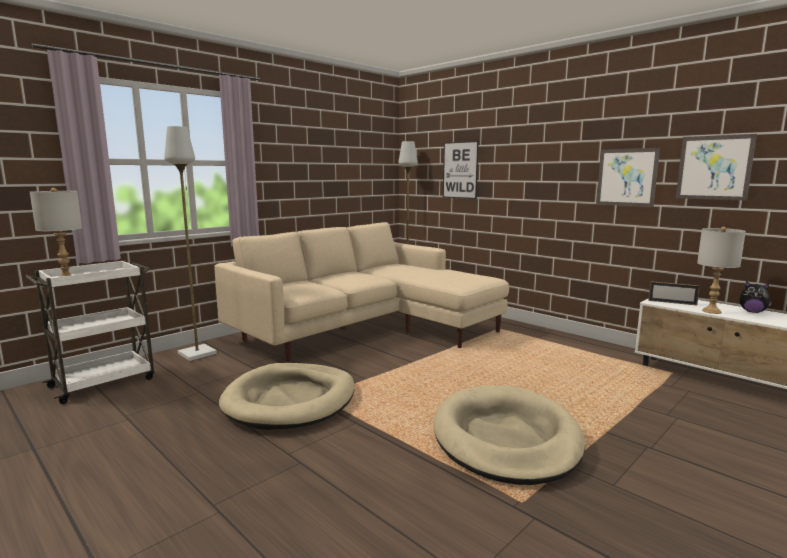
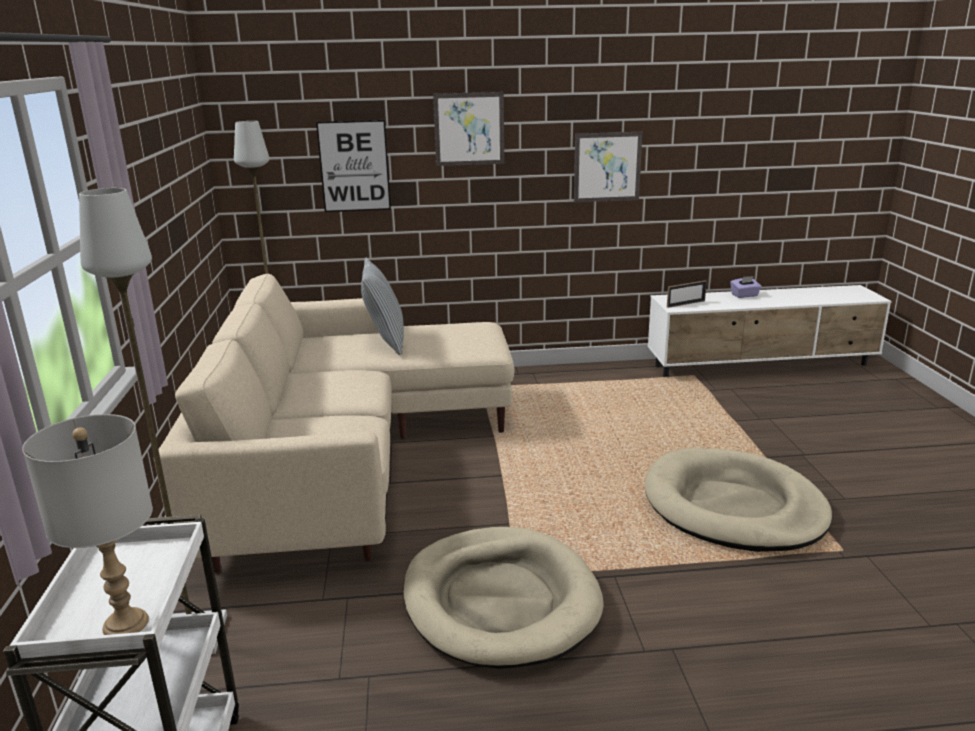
camera: 50 degrees left, 10 degrees up
(421, 271) = (385, 342): none -> pillow
(711, 311) = (726, 305): grey table lamp -> none
(714, 167) = (695, 153): picture -> picture (469, 129)
(752, 312) = (744, 295): plush toy -> purple tissue box

